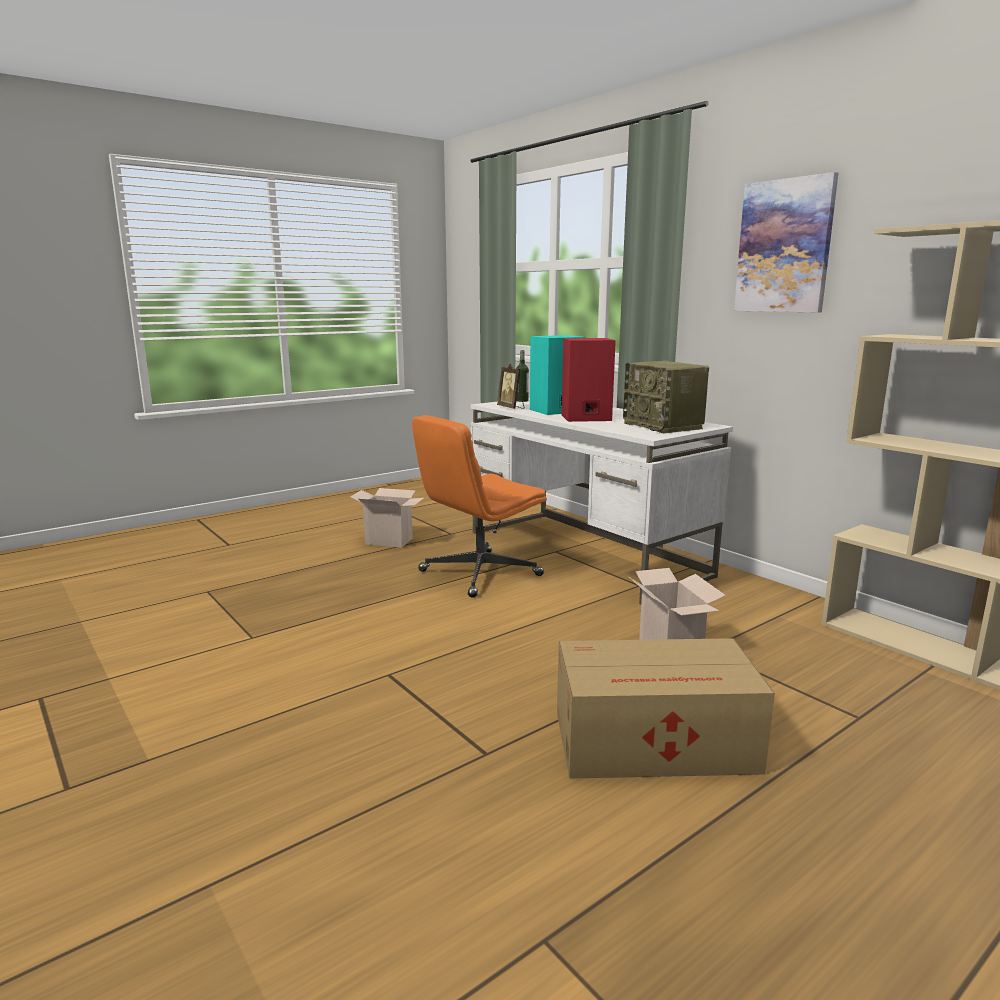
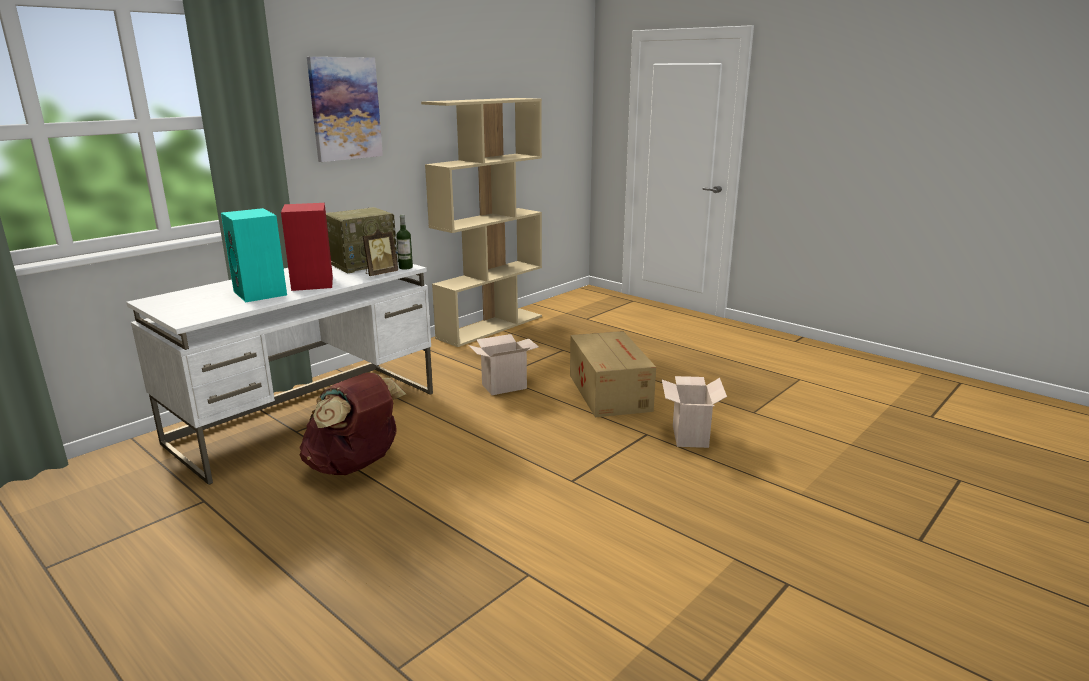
camera: 100 degrees left, 5 degrees up
(390, 541) = (216, 544): cardboard box -> cardboard box (688, 435)
(479, 574) = (355, 466): orange office chair -> brown backpack
(511, 408) = (227, 309): picture frame -> picture frame (380, 273)
(521, 400) = (165, 308): bottle -> bottle (405, 267)

